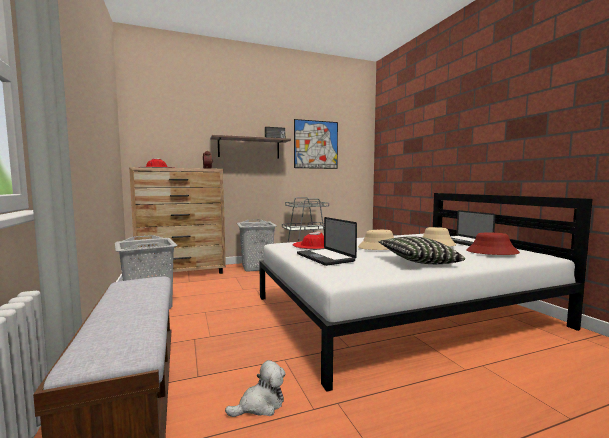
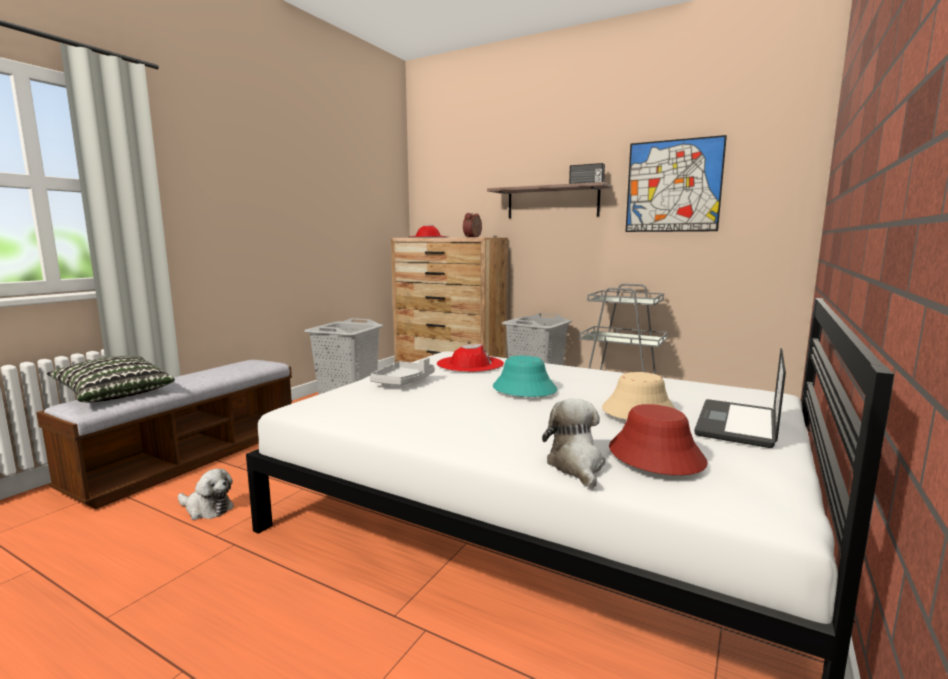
camera: 50 degrees right, 5 degrees up
(325, 257) = (403, 382): laptop -> grey tray
(379, 247) = (524, 389): beige hat -> turquoise hat
(418, 263) = (460, 423): pillow -> pillow (115, 394)
(491, 261) = (576, 465): none -> plush toy

